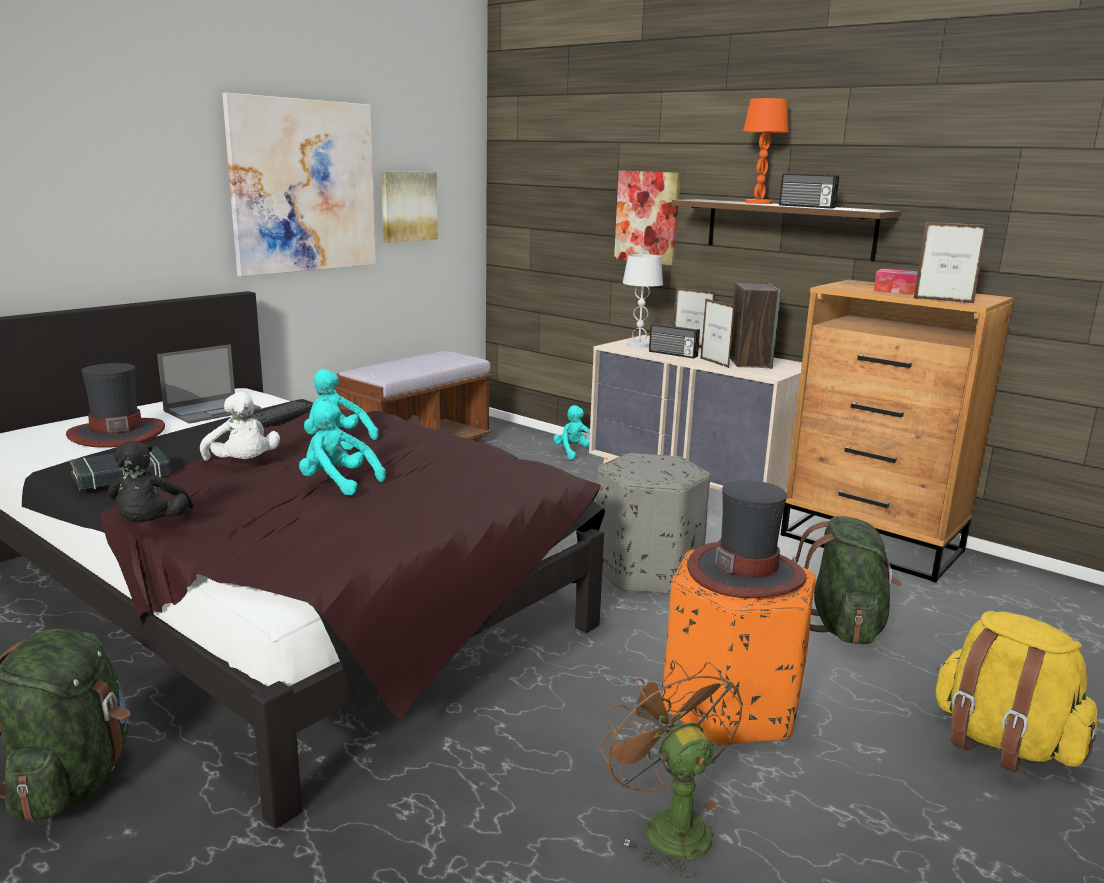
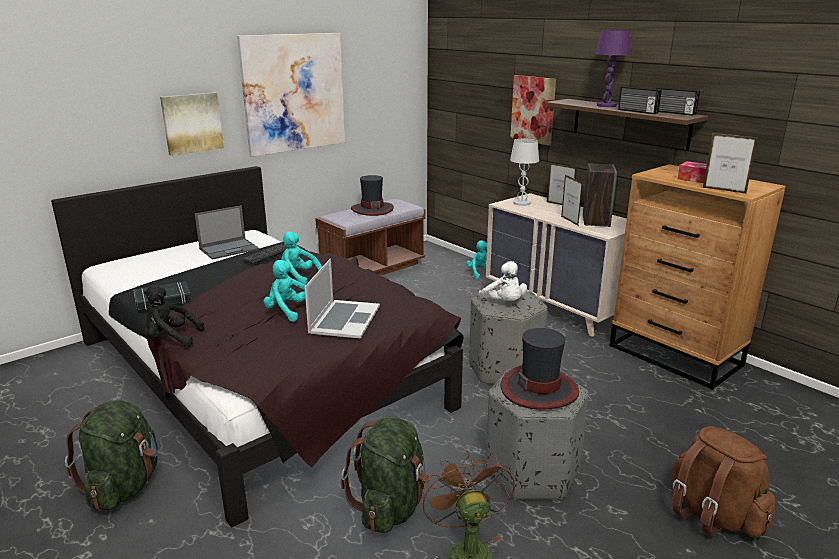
camera: 10 degrees right, 5 degrees up
(117, 434) = (168, 266): hat -> hat (372, 209)
(150, 526) = (171, 339): black plush toy -> black plush toy turned 90 degrees clockwise
(243, 464) = (236, 294): white plush toy -> white plush toy (504, 302)
(408, 206) = (368, 100): picture -> picture (192, 123)
(429, 490) = (344, 319): none -> laptop
(672, 354) = (542, 212): radio -> radio (674, 113)
(730, 706) = (531, 472): orange ottoman -> grey ottoman
(758, 203) = (606, 105): orange table lamp -> purple table lamp
(842, 626) = (629, 419): green backpack -> green backpack (390, 506)
(1002, 743) = (713, 515): yellow backpack -> brown backpack

